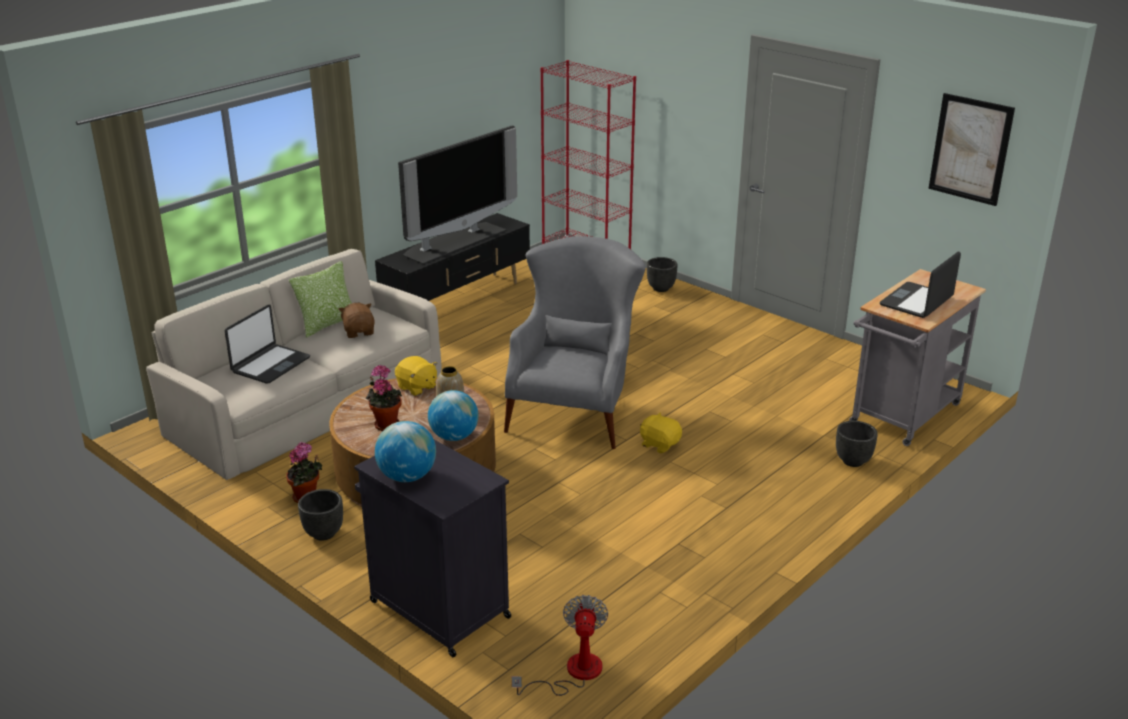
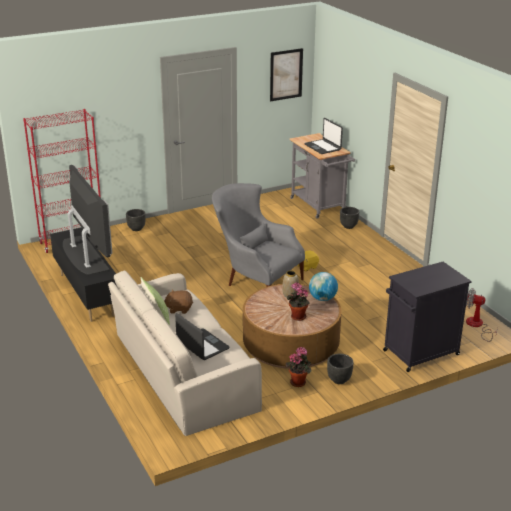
camera: 70 degrees left, 0 degrees up
(407, 477) = (432, 284): globe -> none
(417, 387) = (260, 302): yellow plush toy -> none

